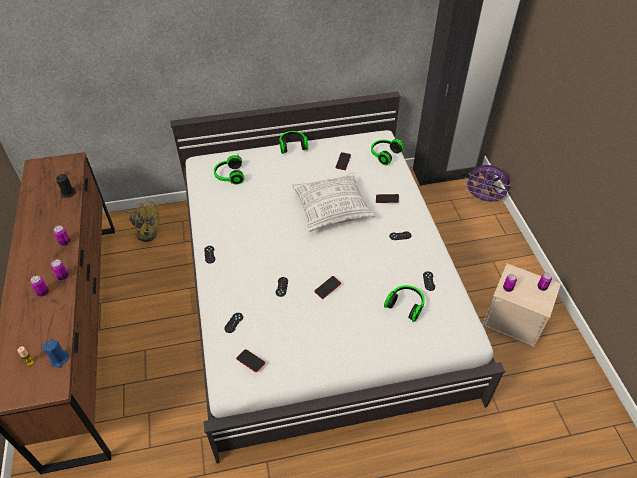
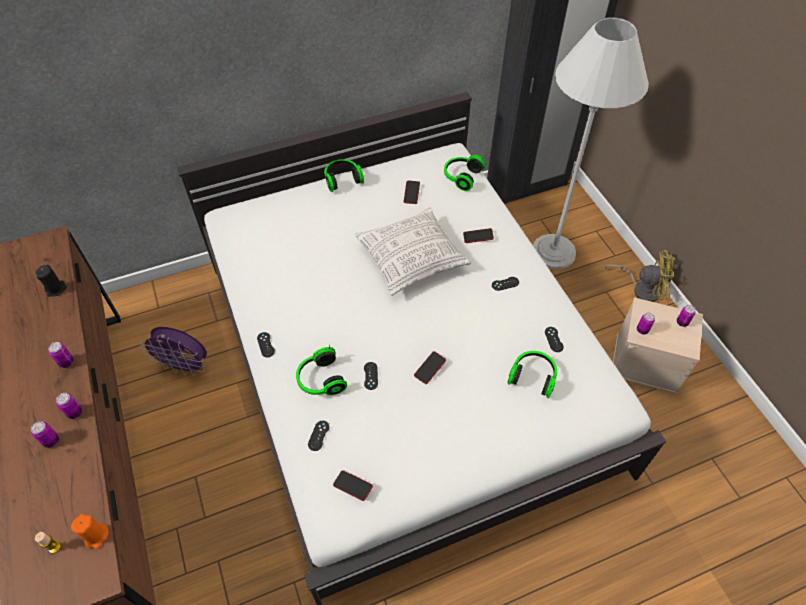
camera: 10 degrees left, 5 degrees up
(59, 359) = (96, 536): blue candle -> orange candle
(146, 231) = (163, 314): yellow fan -> yellow fan (641, 289)
(229, 176) = (268, 231): headphones -> headphones (320, 380)
(456, 226) = (553, 252): none -> white floor lamp
(483, 199) = (579, 213): purple fan -> purple fan (185, 366)

